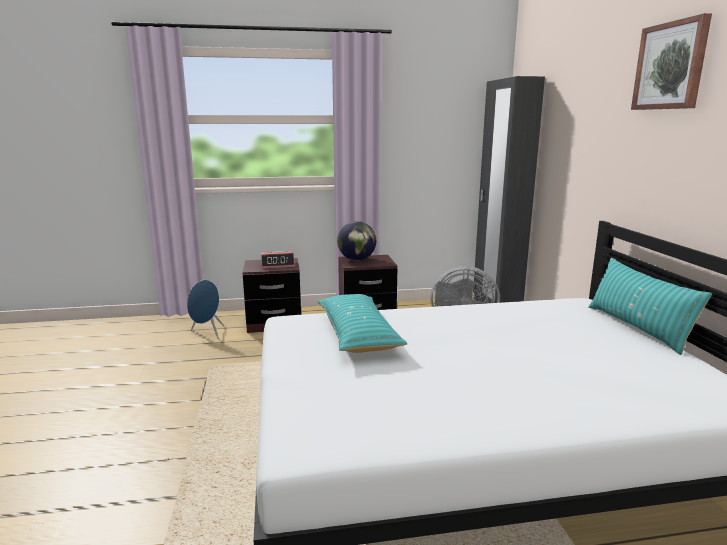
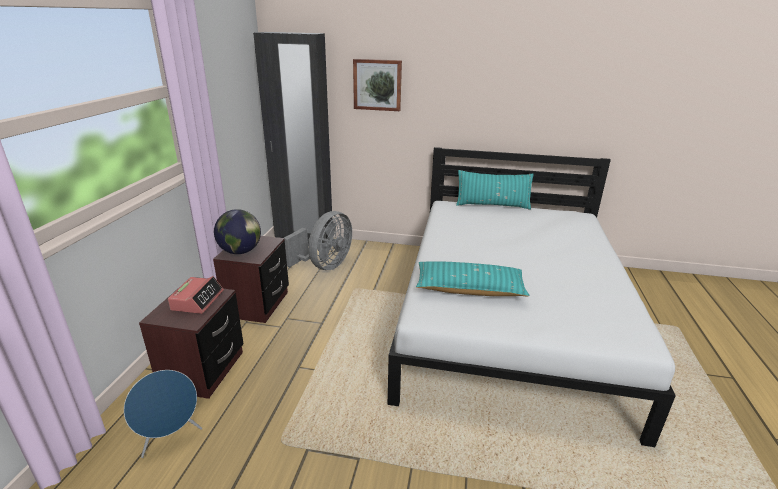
camera: 70 degrees left, 10 degrees up
(671, 66) = (475, 43): picture -> picture (377, 85)

